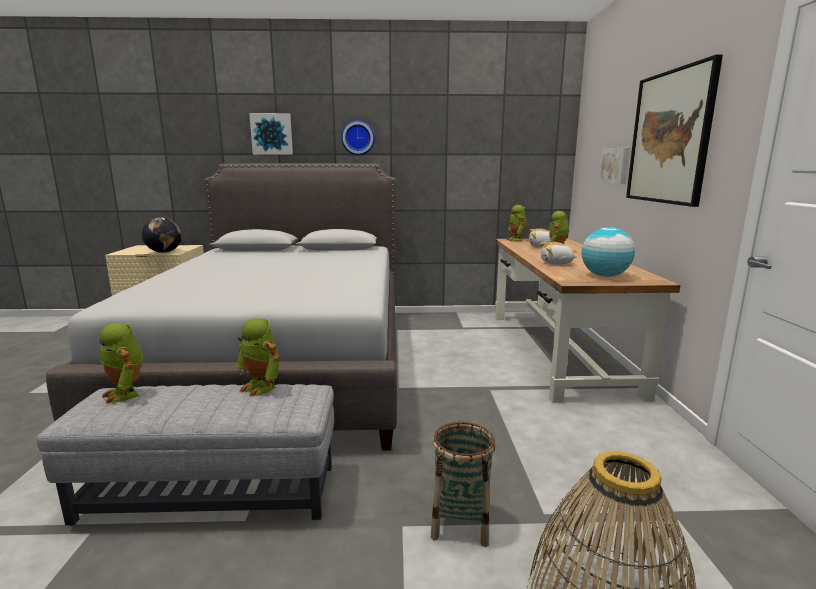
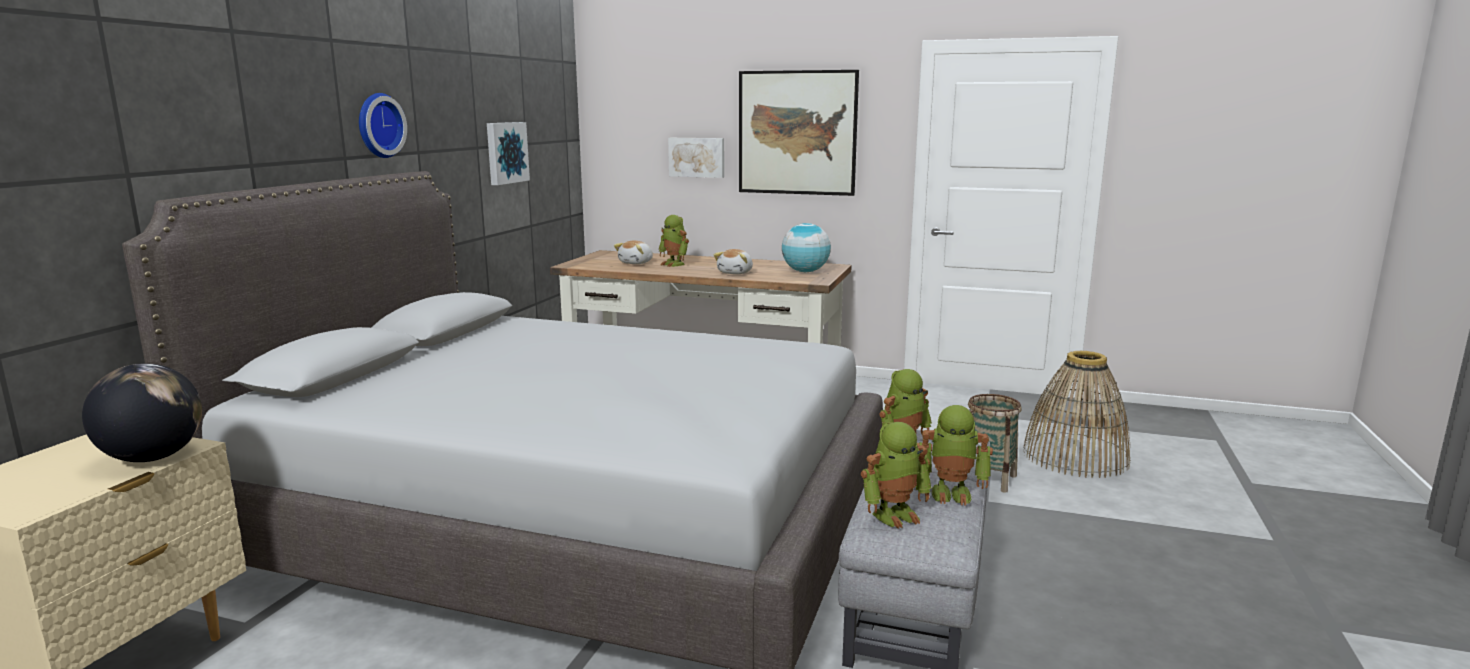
camera: 70 degrees left, 0 degrees up
(272, 134) = (238, 121): picture -> picture (505, 152)
(516, 240) = (578, 263): toy robot -> toy robot (951, 493)

